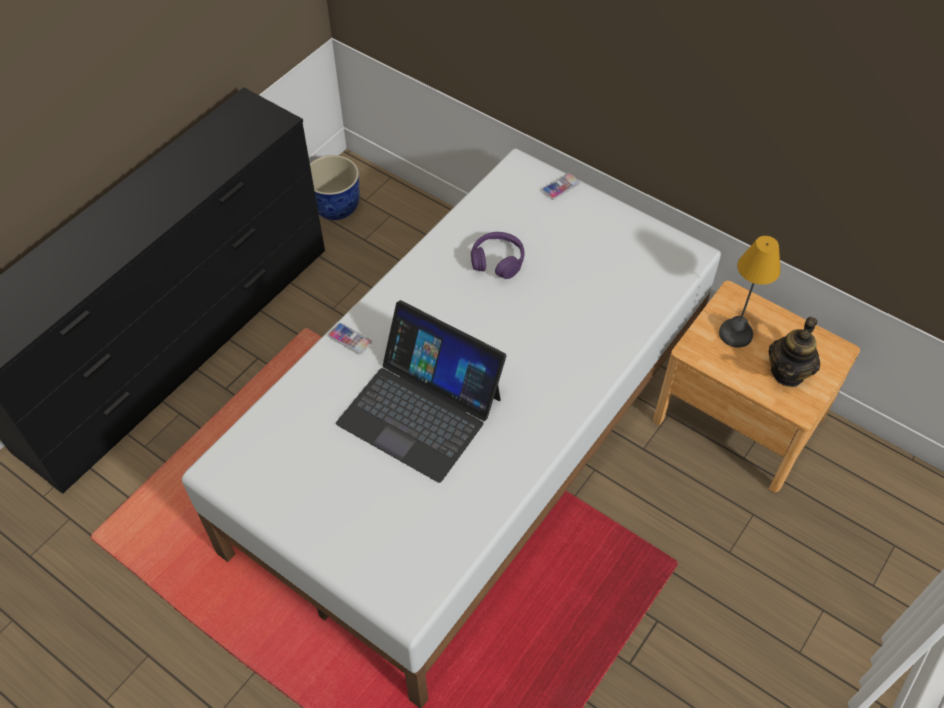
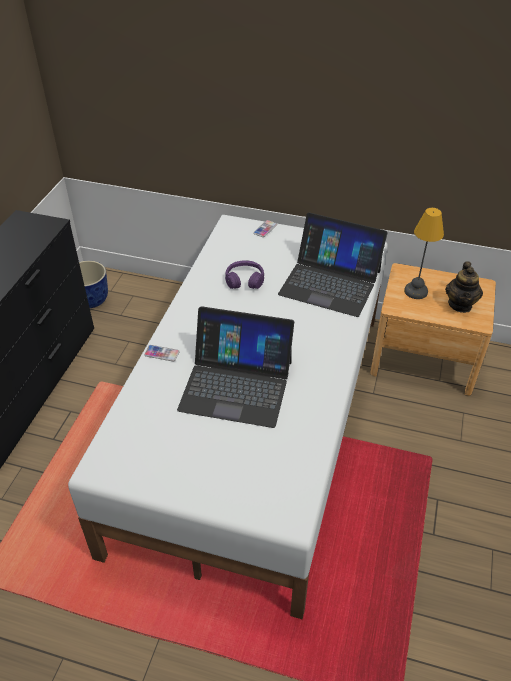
camera: 20 degrees left, 10 degrees down
(609, 295) = (330, 282): none -> laptop

